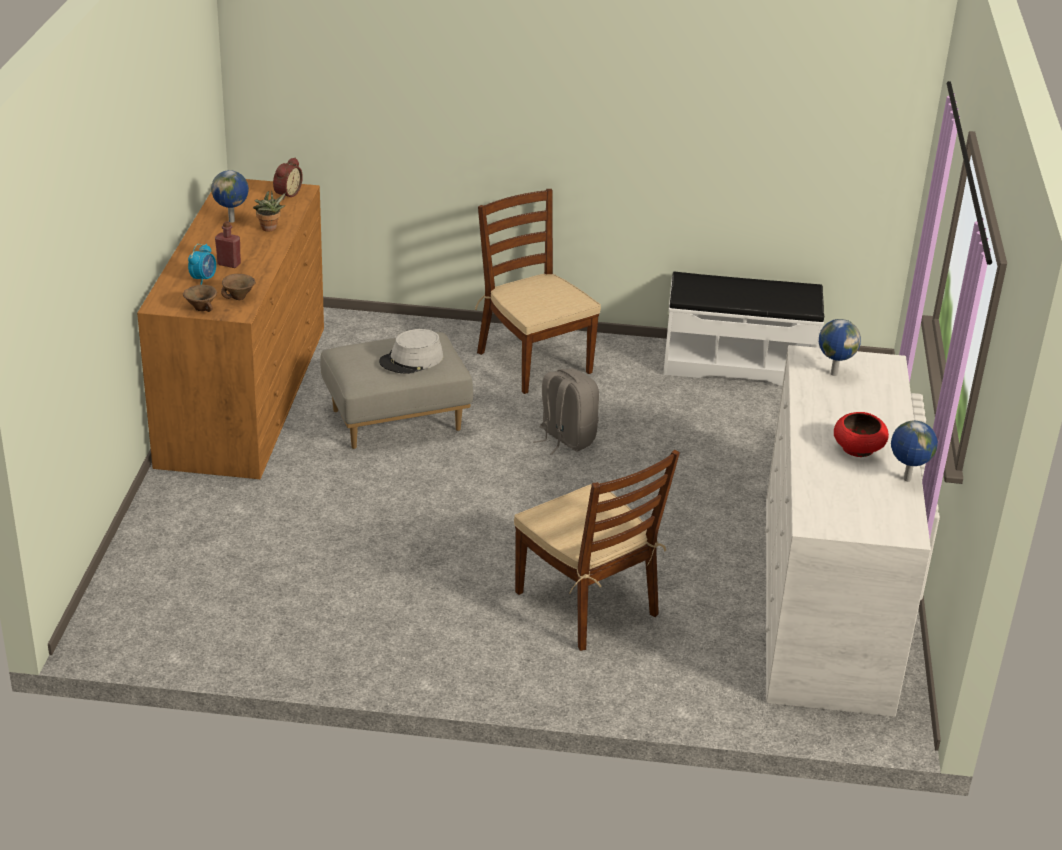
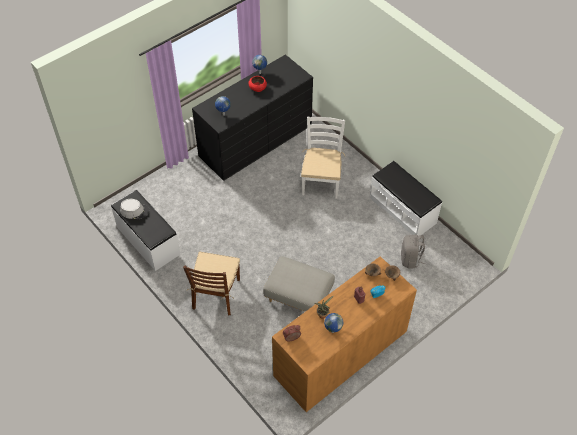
camera: 135 degrees left, 20 degrees up
(350, 649) = (403, 210): none -> white bench
(411, 360) = (296, 272): grey hat -> grey hat (135, 211)
(565, 439) = (252, 247): grey backpack -> grey backpack (410, 259)
(587, 604) = (321, 181): brown chair -> white chair
(825, 599) = (255, 140): white dresser -> black dresser

